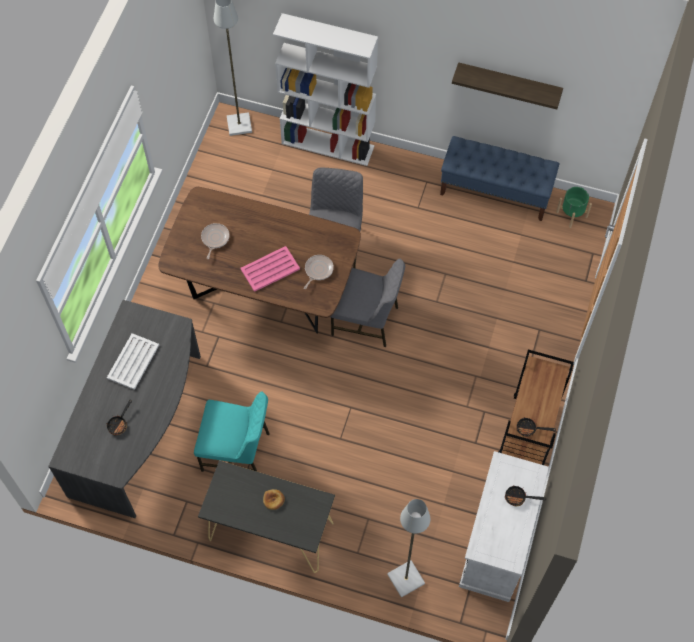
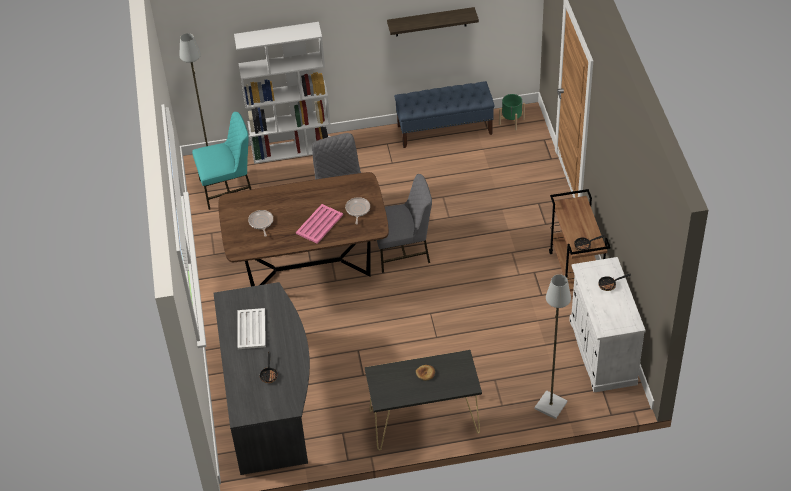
camera: 25 degrees left, 15 degrees down
(237, 451) = (360, 381): turquoise chair -> turquoise chair (228, 189)

